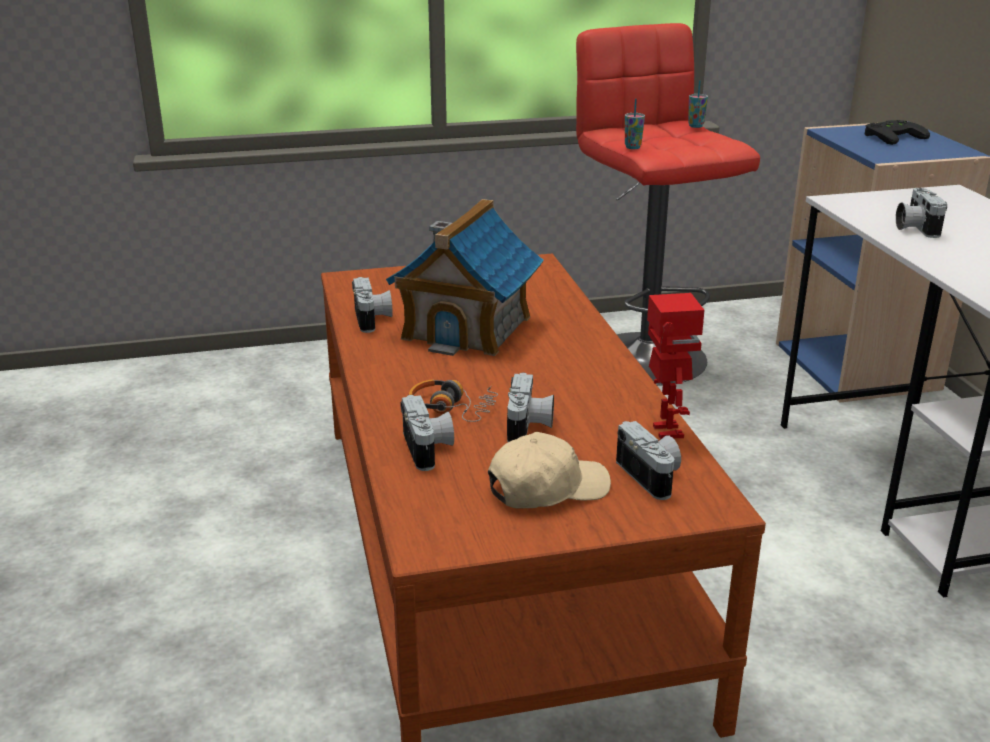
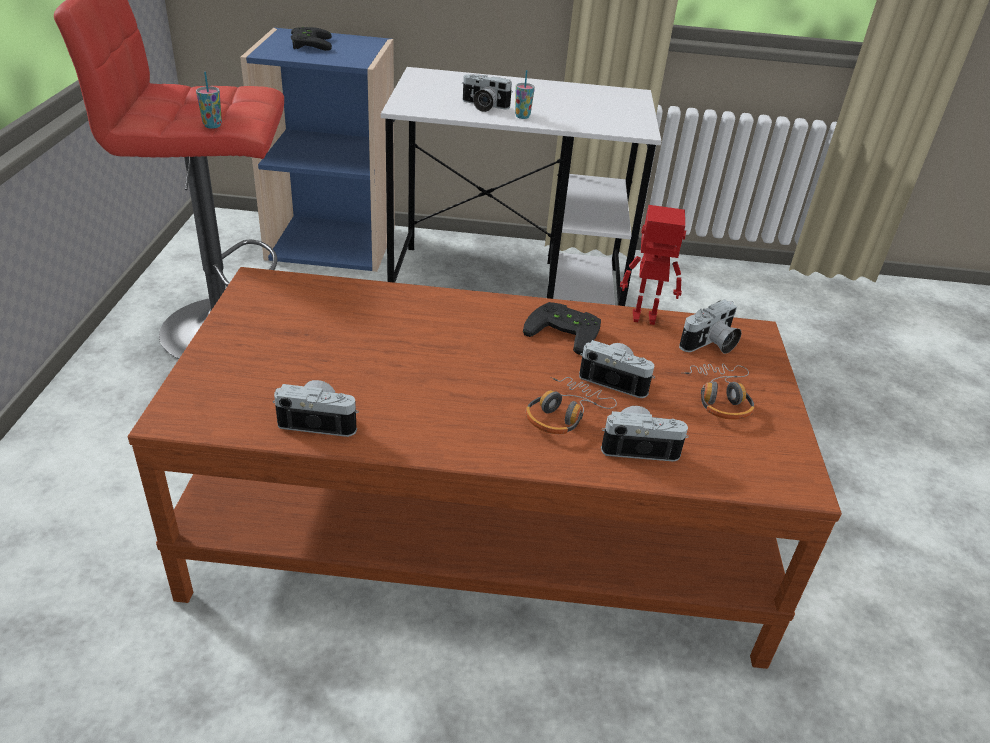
camera: 75 degrees left, 10 degrees up
(467, 327) = (389, 362): toy house -> none
(547, 488) = (719, 398): beige cap -> headphones
(594, 392) = (566, 331): none -> black game controller
(653, 476) = (710, 345): camera -> camera turned 150 degrees clockwise
(695, 126) = (180, 86): cup -> cup (522, 116)

